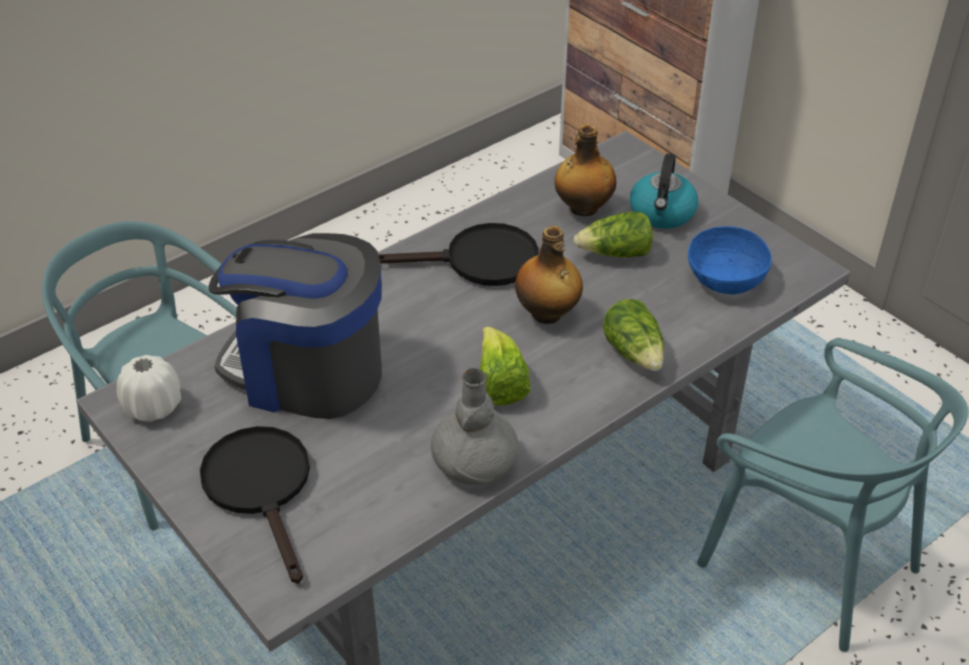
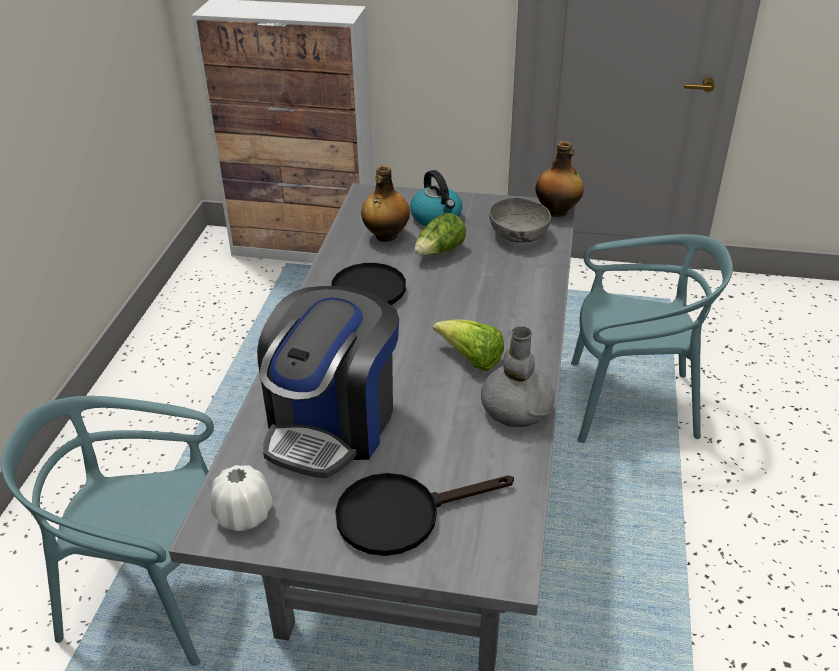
camera: 40 degrees left, 5 degrees down
(262, 488) = (401, 514): black frying pan -> black frying pan turned 45 degrees counterclockwise
(306, 371) = (332, 424): coffee machine -> coffee machine turned 45 degrees counterclockwise
(547, 314) = (445, 304): bottle -> bottle (557, 212)
(634, 353) = (523, 298): lettuce -> none
(725, 278) = (518, 235): blue bowl -> grey bowl

